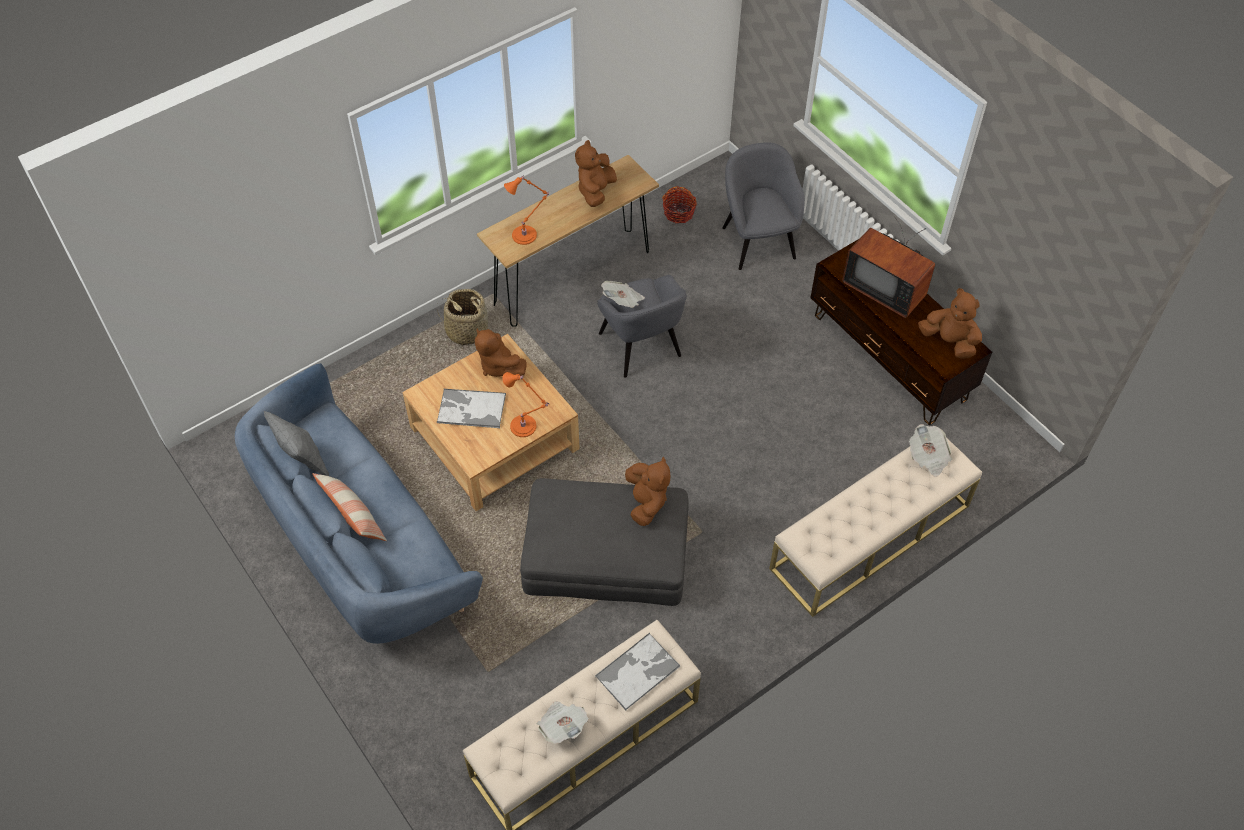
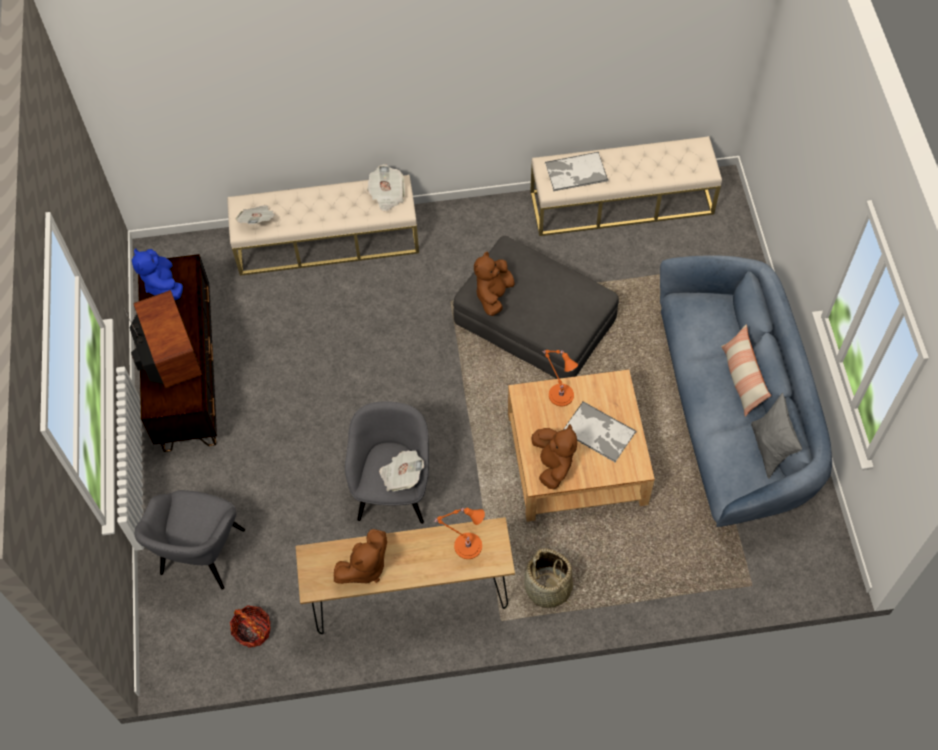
camera: 150 degrees left, 5 degrees up
(562, 726) = (646, 162): newspaper -> newspaper (387, 195)
(949, 341) = (163, 285): brown plush toy -> blue plush toy

